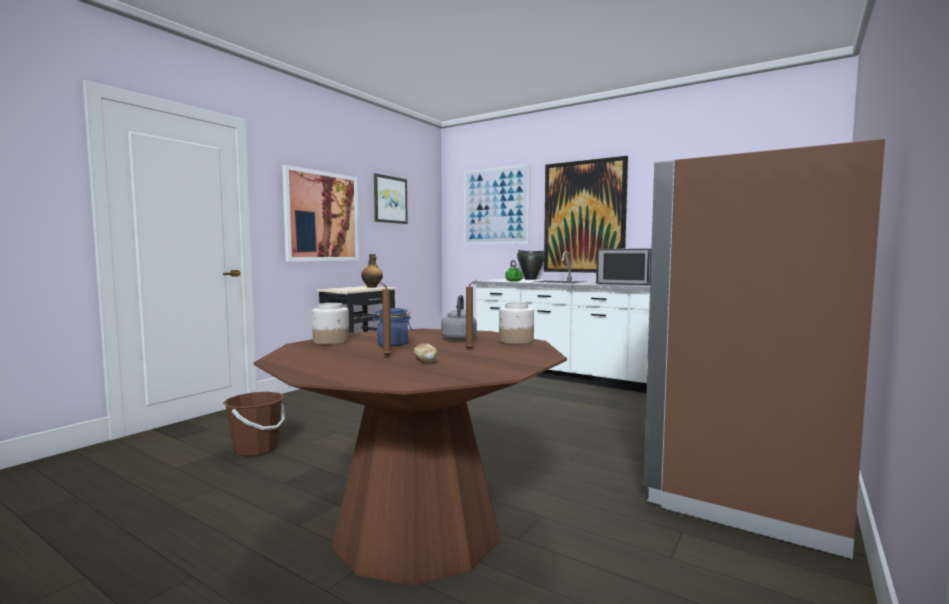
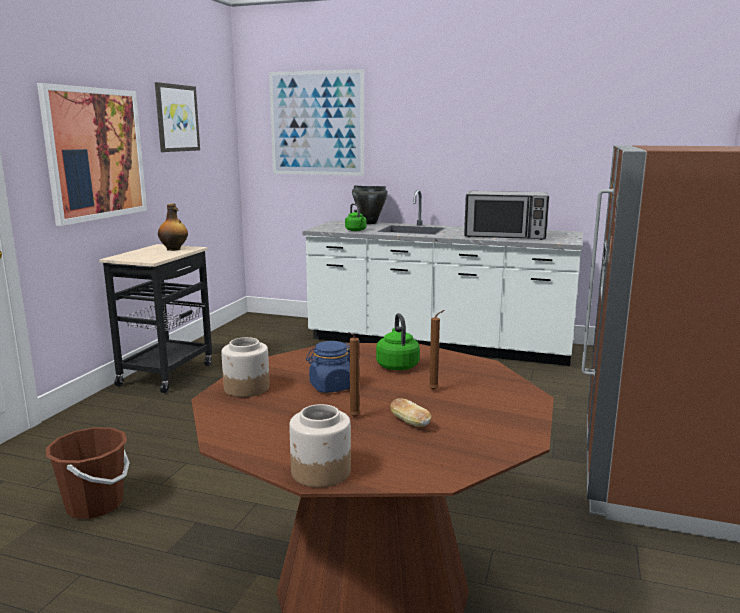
camera: 15 degrees left, 10 degrees up
(459, 338) = (397, 365): grey kettle -> green kettle
(516, 341) = (466, 365): jar -> jar (320, 472)
(584, 217) = (436, 144): picture -> none

